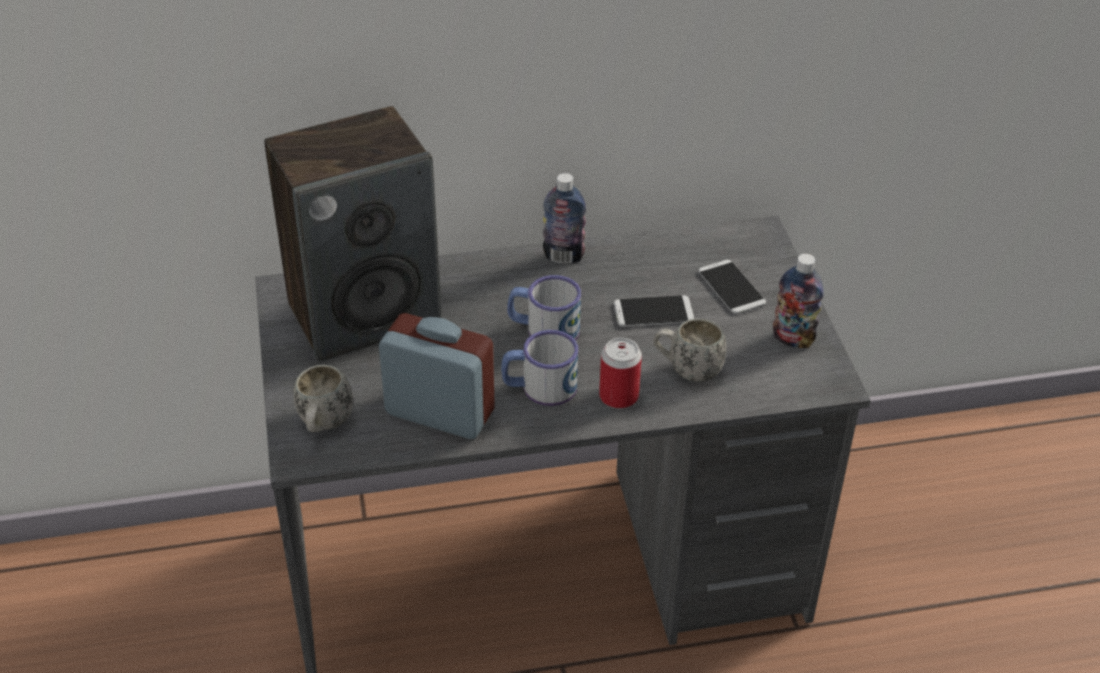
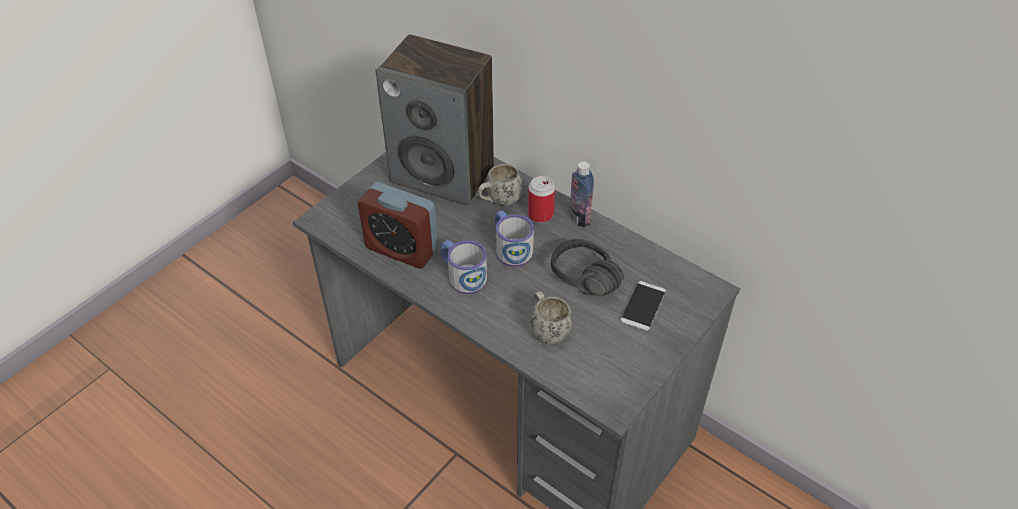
camera: 50 degrees right, 5 degrees up
(324, 425) = (348, 214): white mug -> white mug (499, 201)
(440, 412) = (401, 249): alarm clock -> alarm clock turned 135 degrees clockwise
(619, 396) = (491, 312): can -> can (540, 214)
(653, 312) = (578, 284): phone -> black headphones
(792, 339) = (631, 363): bottle -> none

